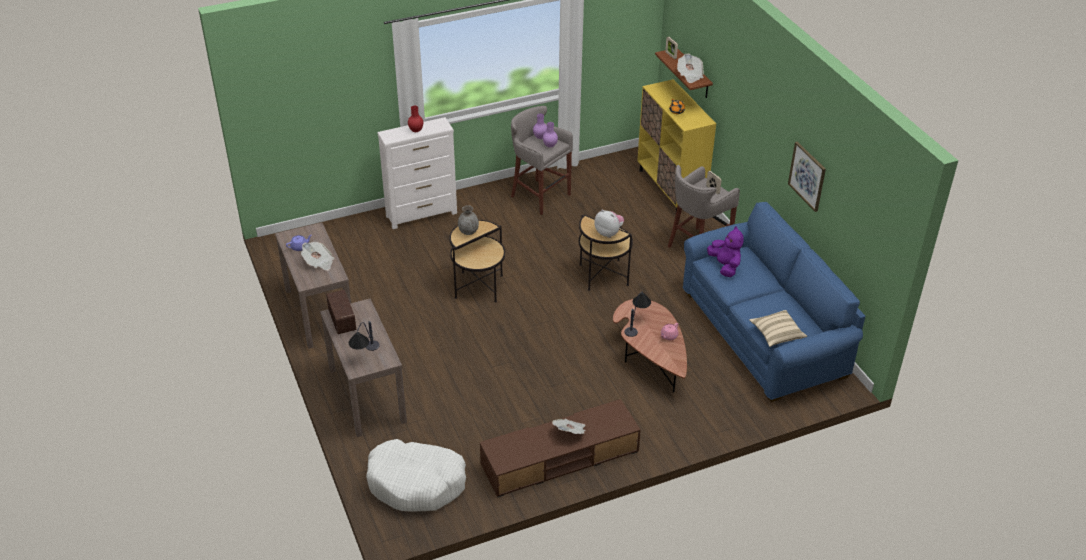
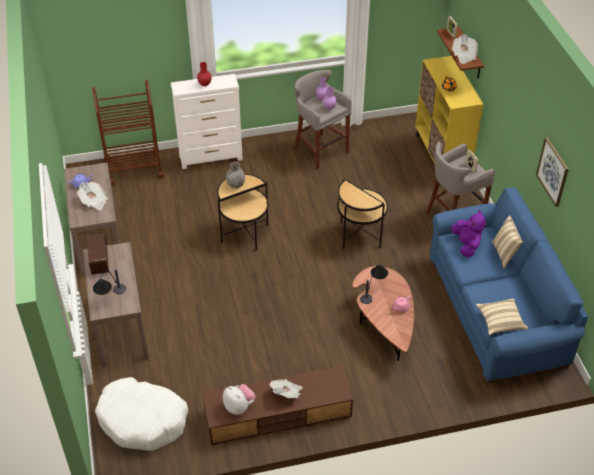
camera: 10 degrees right, 5 degrees up
(338, 234) = (134, 168): none -> brown cart
(608, 233) = (363, 200): plush toy -> plush toy (239, 407)
(765, 270) = (504, 254): none -> beige pillow

